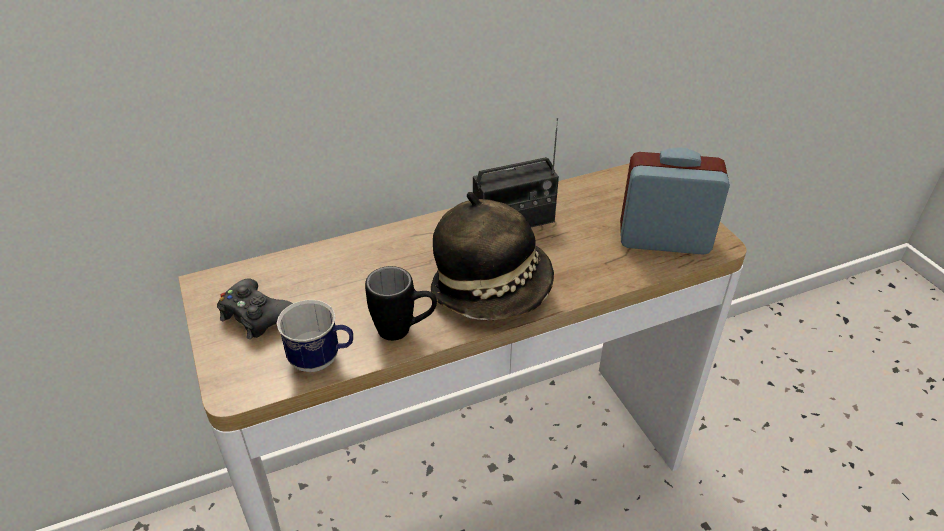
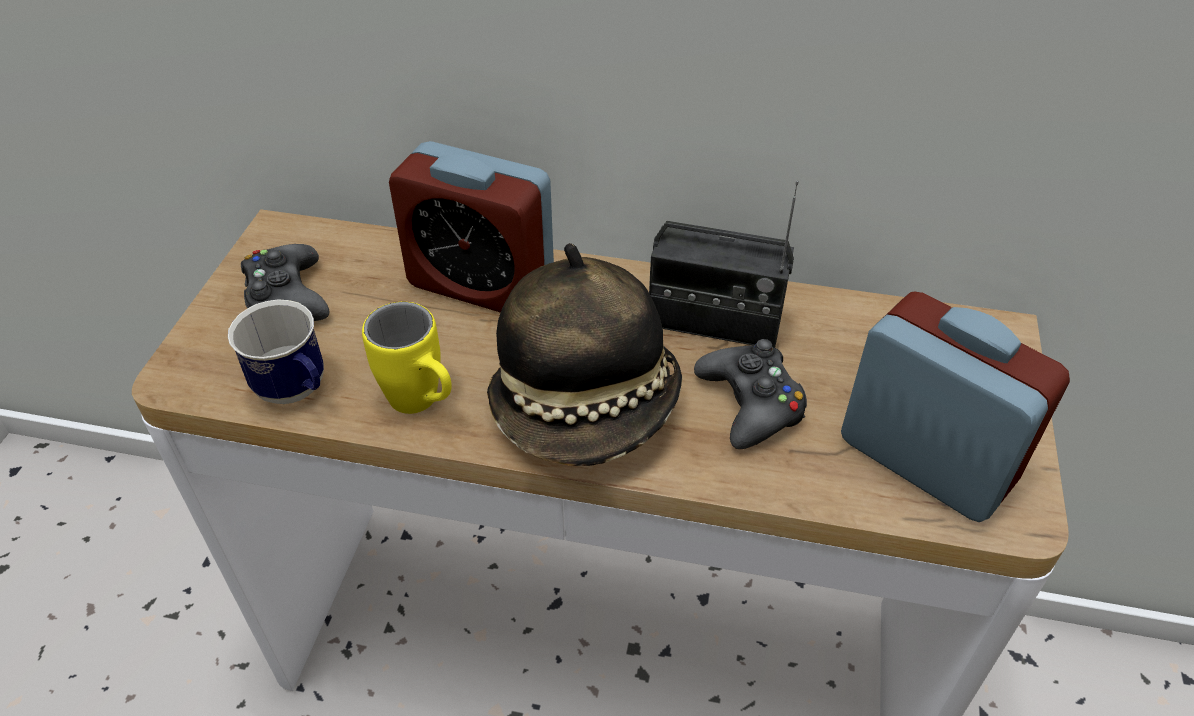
camera: 35 degrees right, 5 degrees up
(371, 257) = (481, 284): none -> alarm clock
(404, 331) = (423, 405): black mug -> yellow mug
(568, 251) = (750, 404): none -> black game controller

